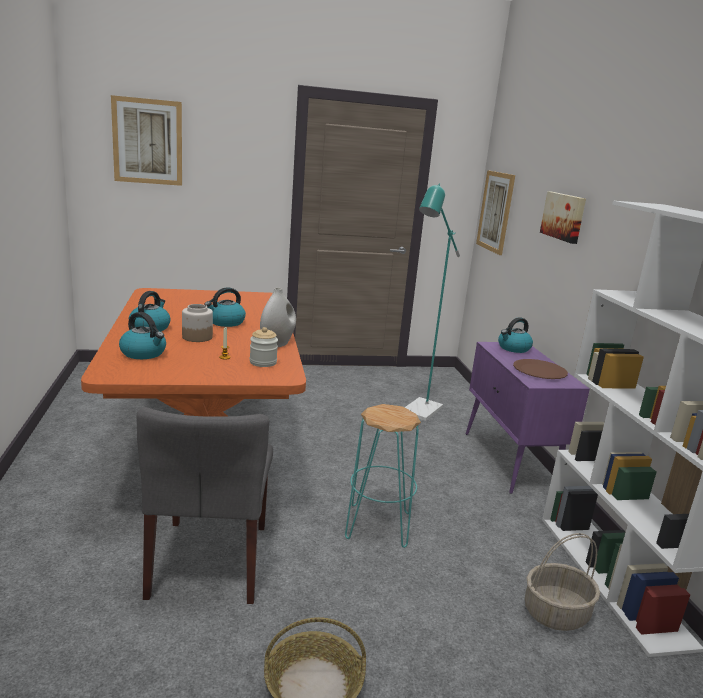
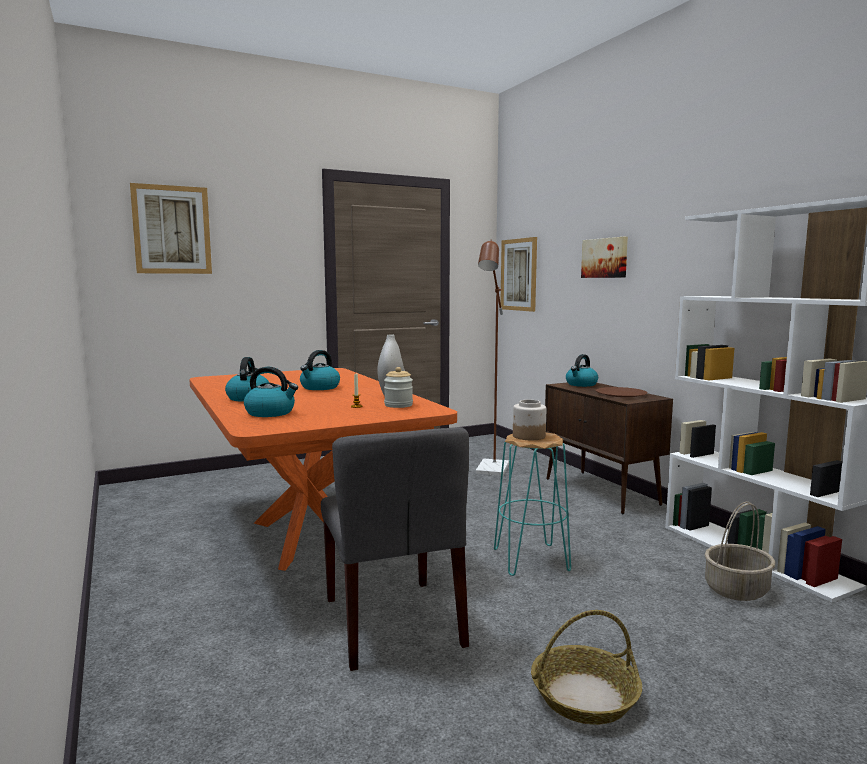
camera: 15 degrees left, 10 degrees down
(197, 337) = (307, 398): jar -> jar (528, 436)
(418, 413) = (491, 471): turquoise floor lamp -> brown floor lamp
(510, 461) = (601, 492): purple cabinet -> brown cabinet

